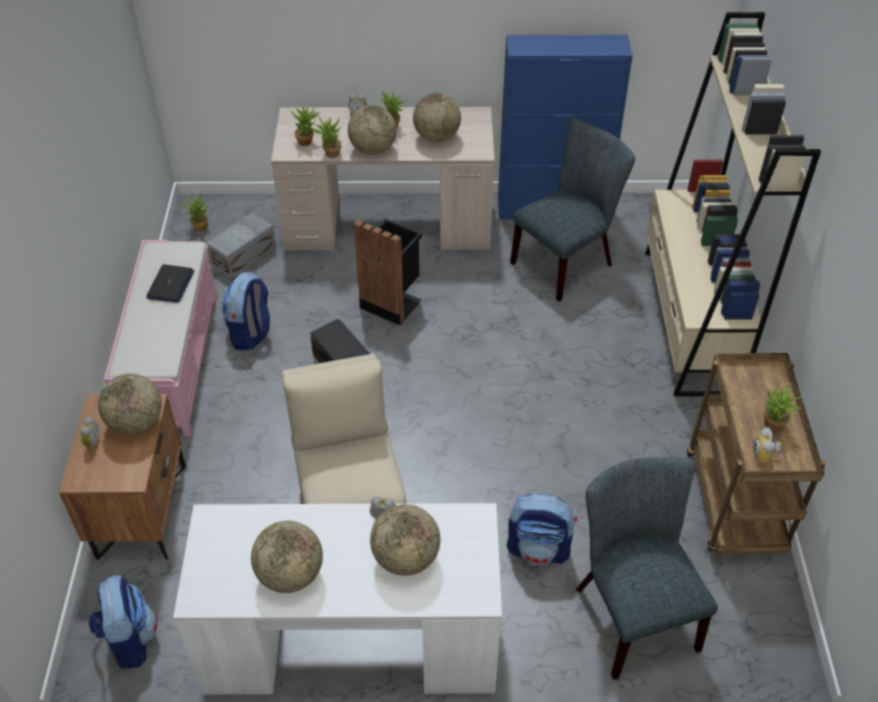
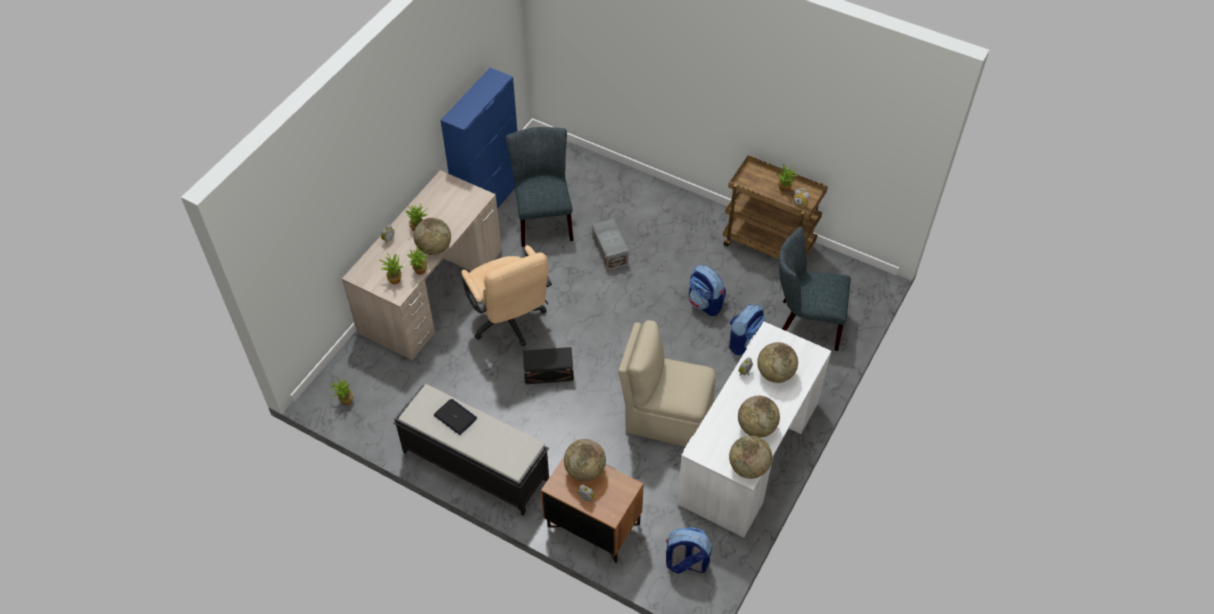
camera: 60 degrees left, 5 degrees up
(173, 362) = (474, 464): pink bench -> black bench
(245, 256) = (400, 385): grey storage box -> grey storage box (610, 251)
(251, 333) = (480, 410): backpack -> backpack (705, 303)
(392, 302) = (509, 322): black trash can -> beige office chair
(437, 137) = (449, 211): globe -> globe (748, 467)
(690, 320) = (633, 190): beige bookcase -> none

